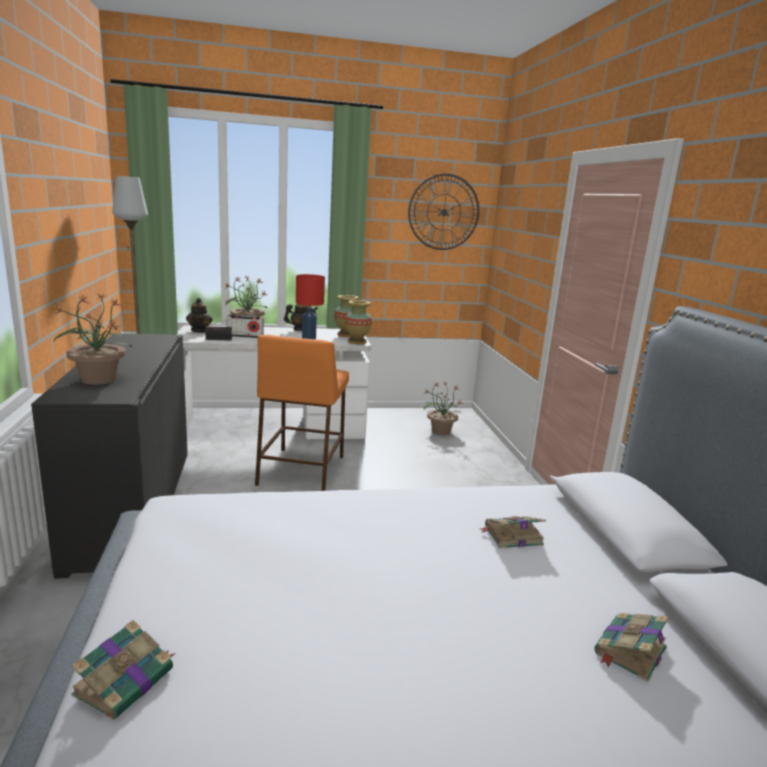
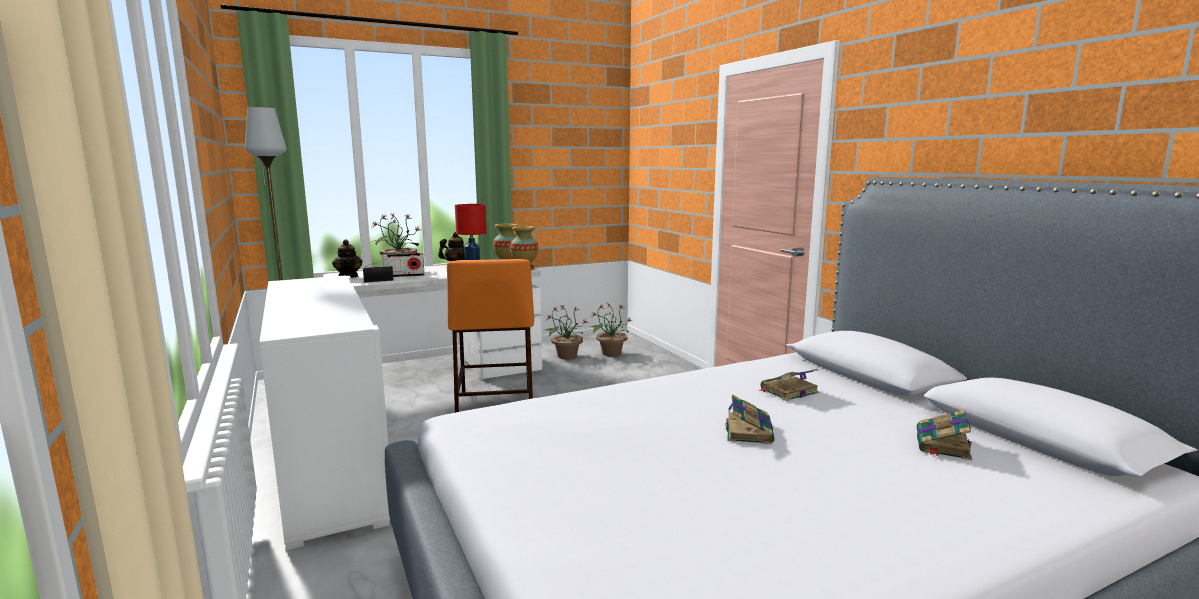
camera: 15 degrees left, 5 degrees down
(98, 379) = (308, 315): potted plant -> potted plant (566, 356)
(126, 681) = (557, 547): book -> book (748, 431)
(133, 506) = (331, 468): black cabinet -> white cabinet
(443, 212) = (582, 136): wall clock -> none

